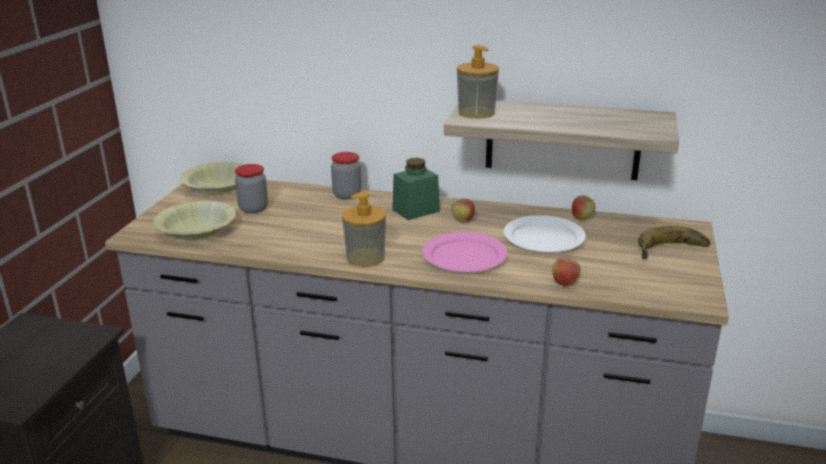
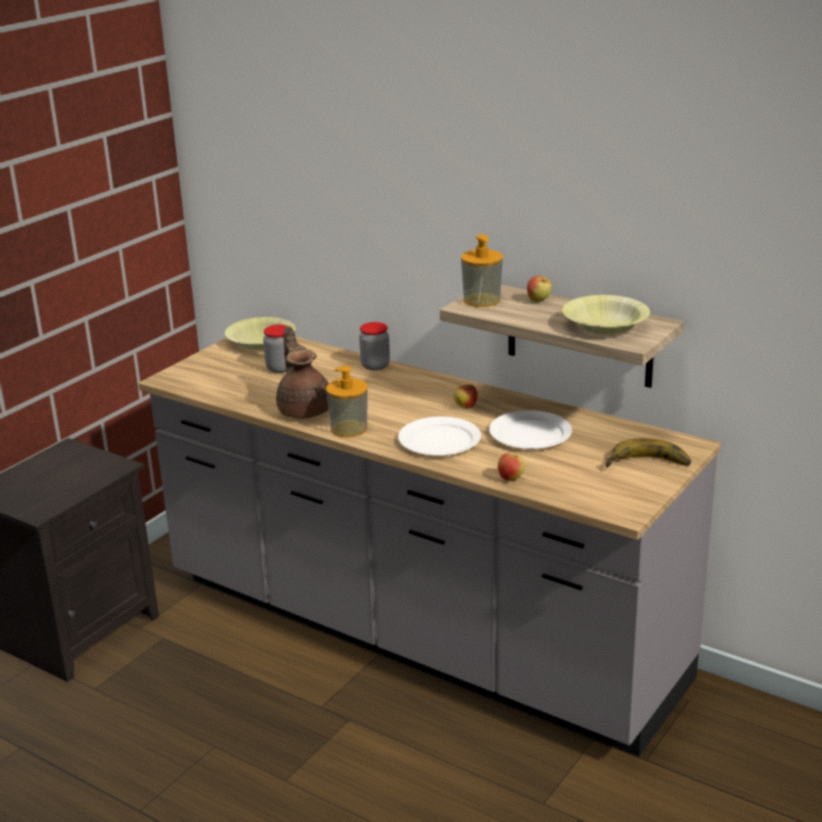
camera: 20 degrees right, 0 degrees up
(197, 230) = (219, 383): yellow bowl -> yellow bowl (605, 326)
(306, 245) = (305, 409): none -> brown teapot
(416, 210) = (429, 390): green jar -> none
(464, 256) = (439, 440): pink plate -> white plate
(582, 219) = (586, 421): apple -> apple (539, 301)

